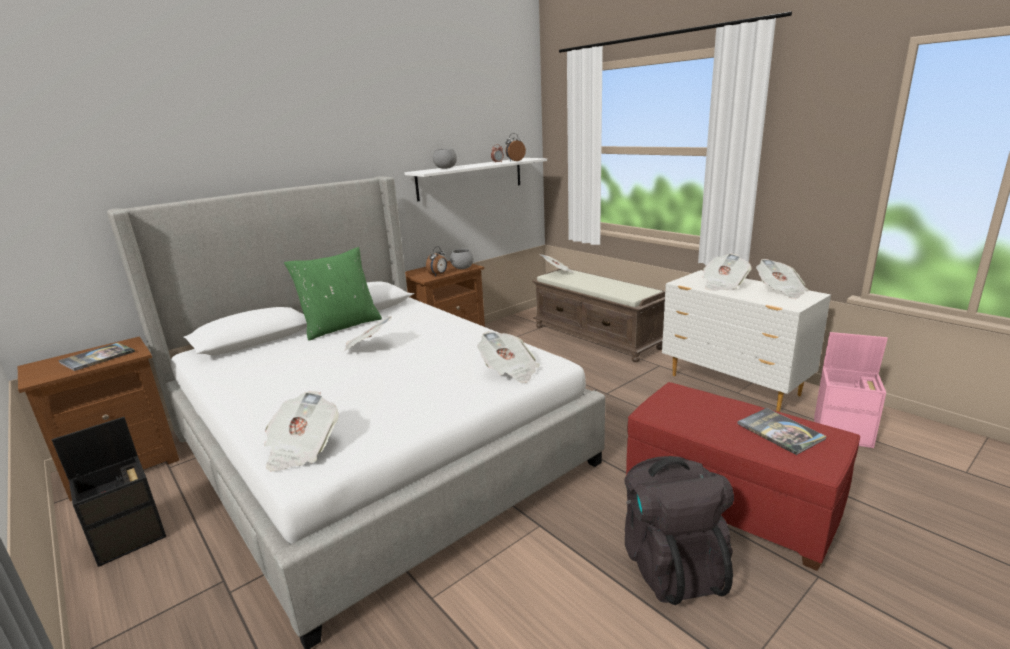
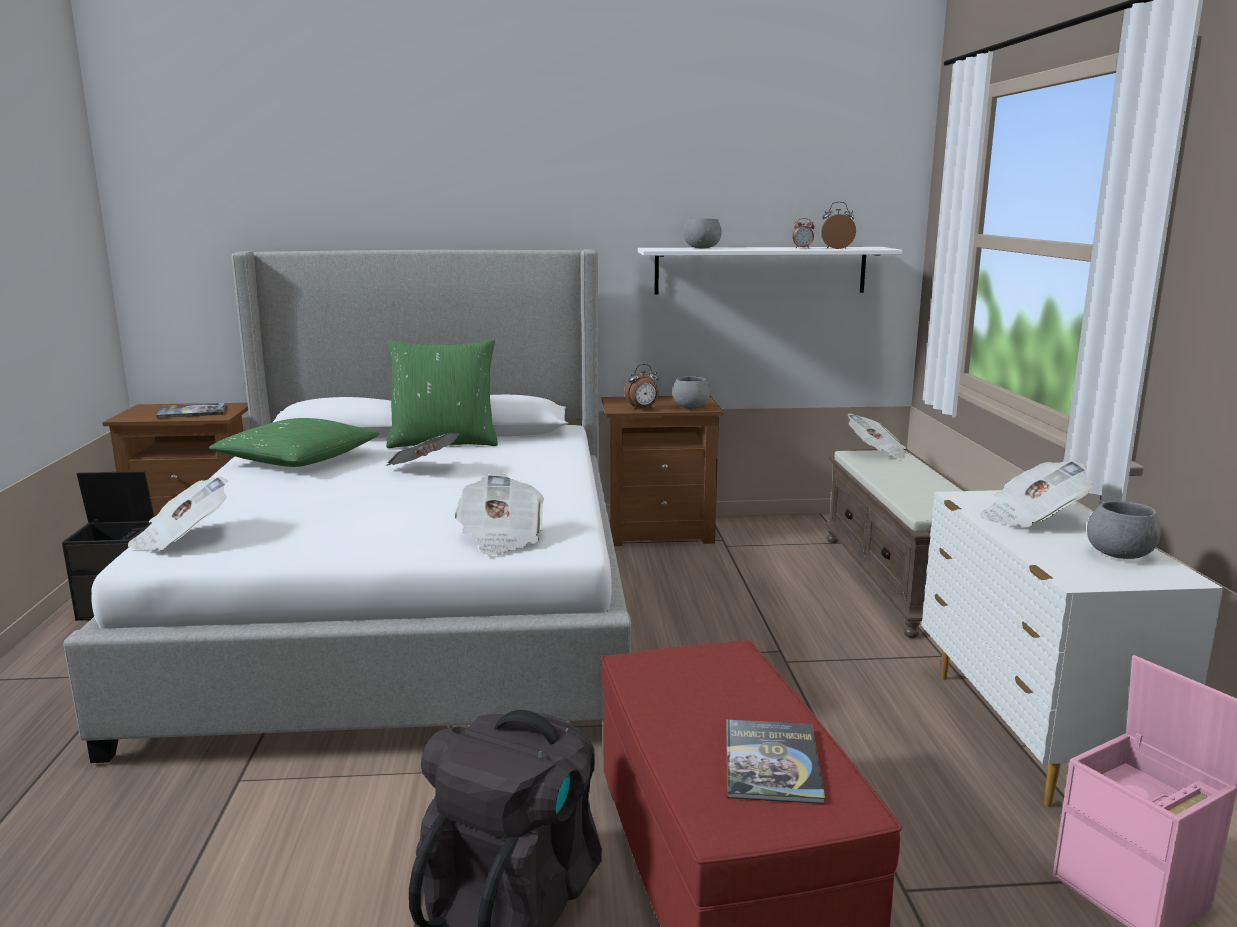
camera: 35 degrees right, 5 degrees down
(259, 367) = (297, 460): none -> green pillow
(780, 291) = (1119, 555): newspaper -> grey bowl

